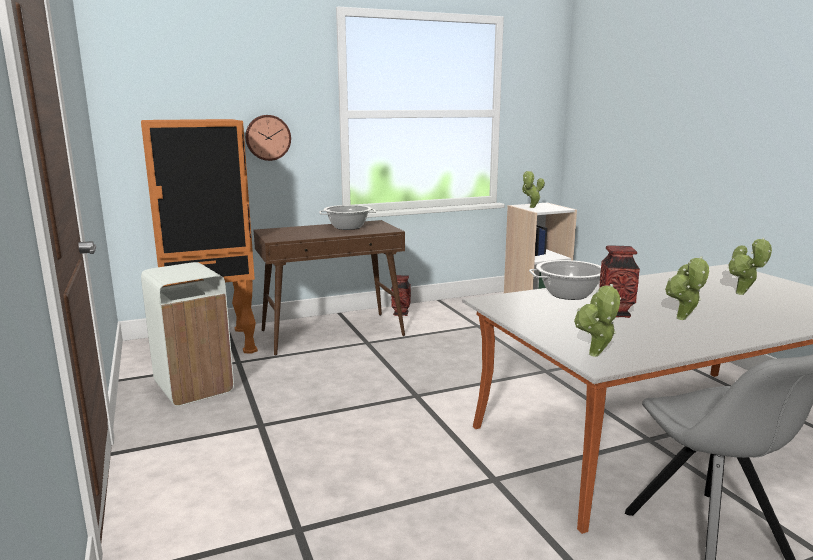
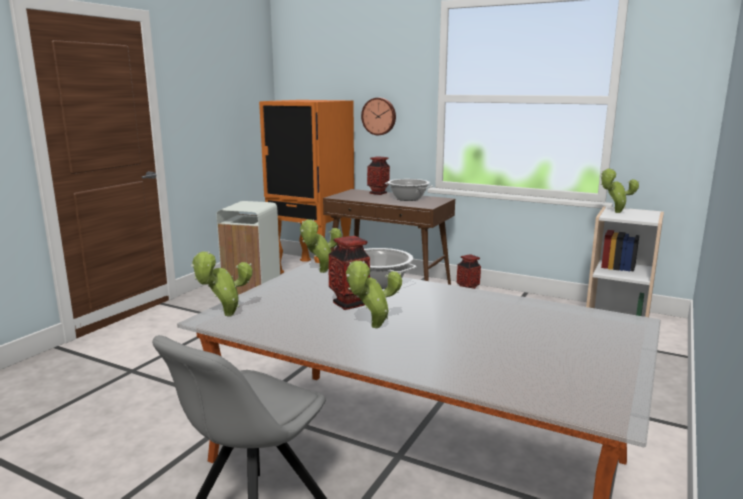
camera: 50 degrees right, 0 degrees up
(300, 228) = (378, 193): none -> vase
(742, 294) = (521, 339): potted plant -> potted plant (321, 272)

